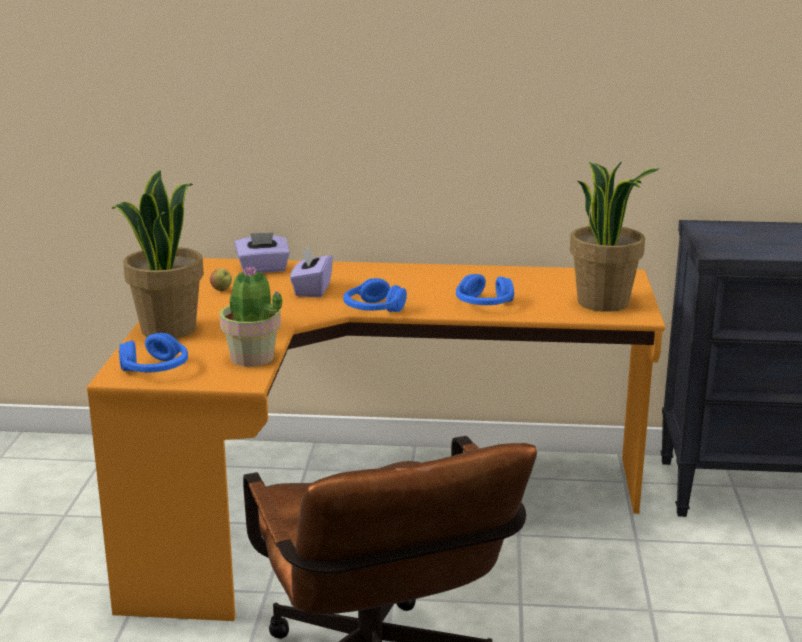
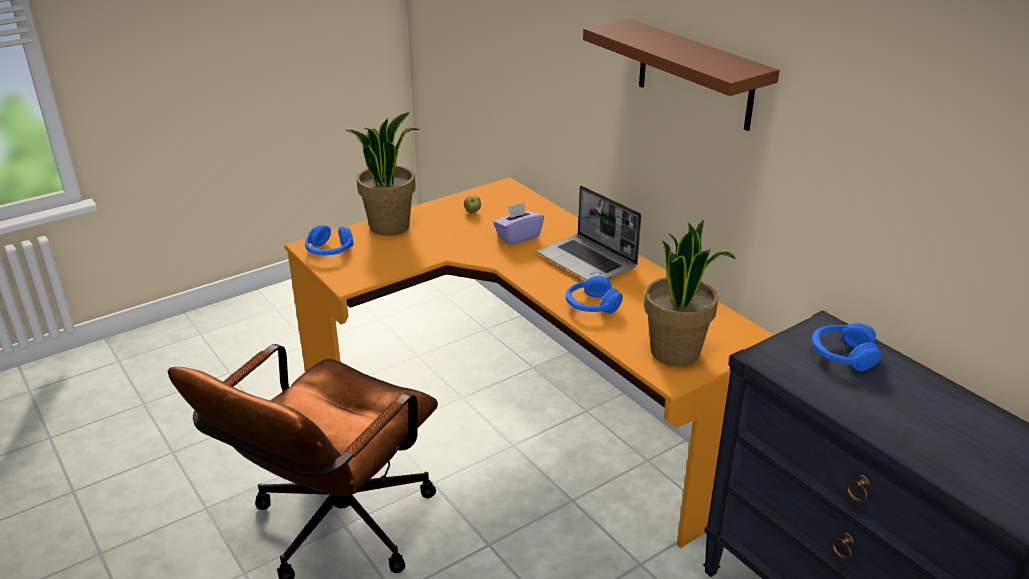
camera: 50 degrees right, 10 degrees up
(252, 358) = (382, 270): potted plant -> none
(263, 269) = (527, 206): purple tissue box -> none
(373, 309) = (517, 271): blue headphones -> blue headphones (842, 355)
(410, 281) = (588, 261): none -> laptop
(486, 43) = (695, 75): none -> brown shelf

